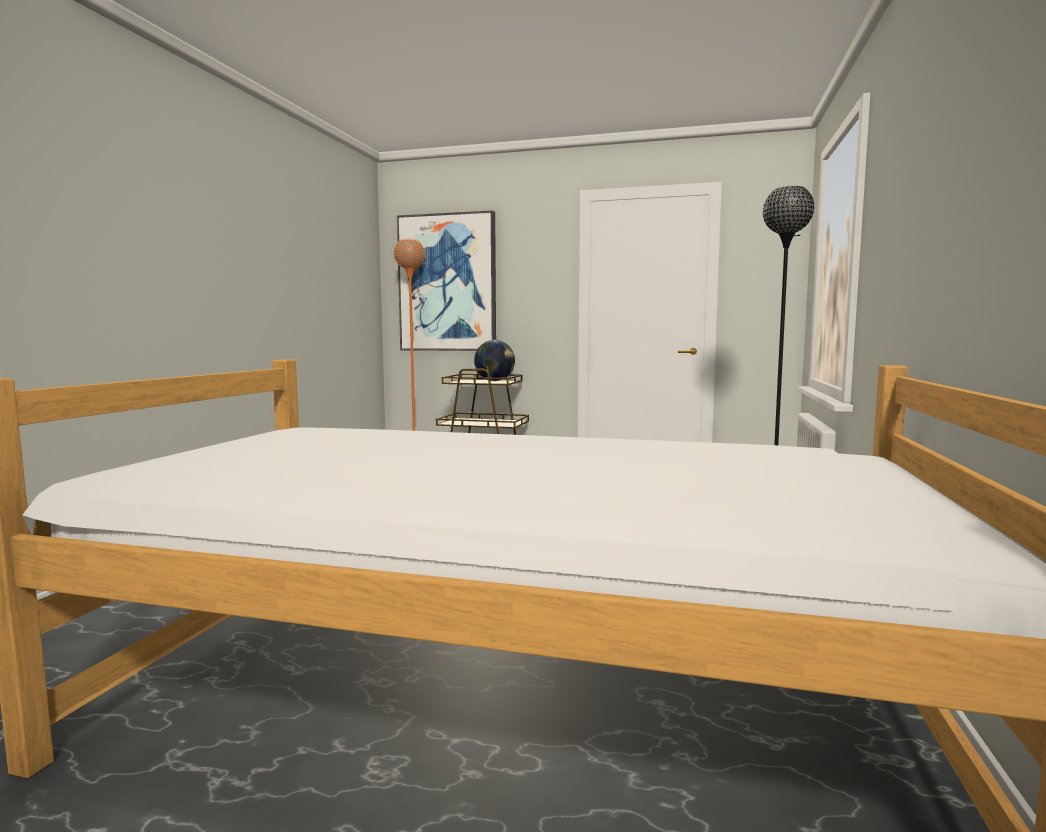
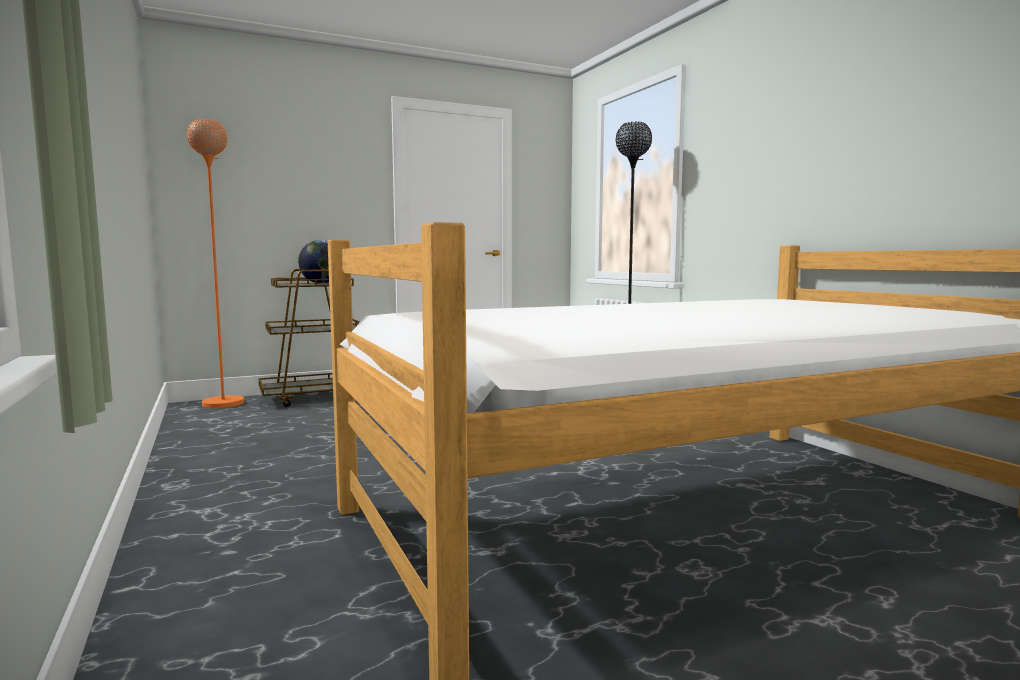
camera: 40 degrees left, 0 degrees up
(447, 283) = (246, 176): picture -> none

